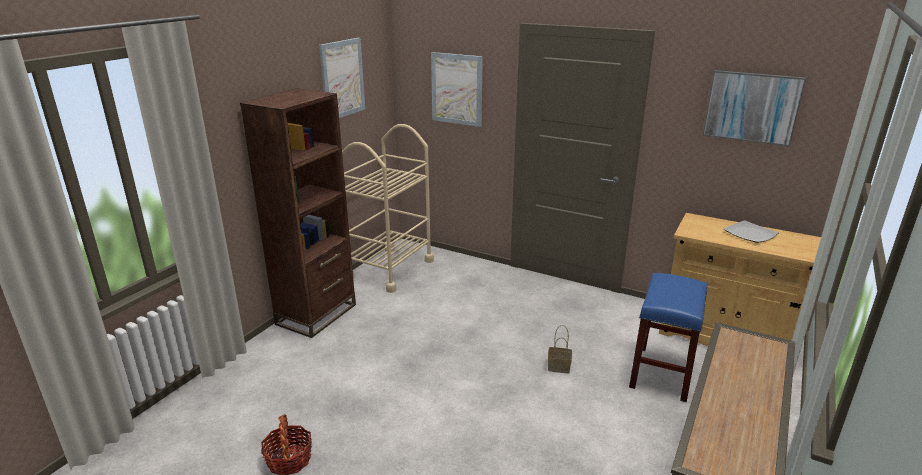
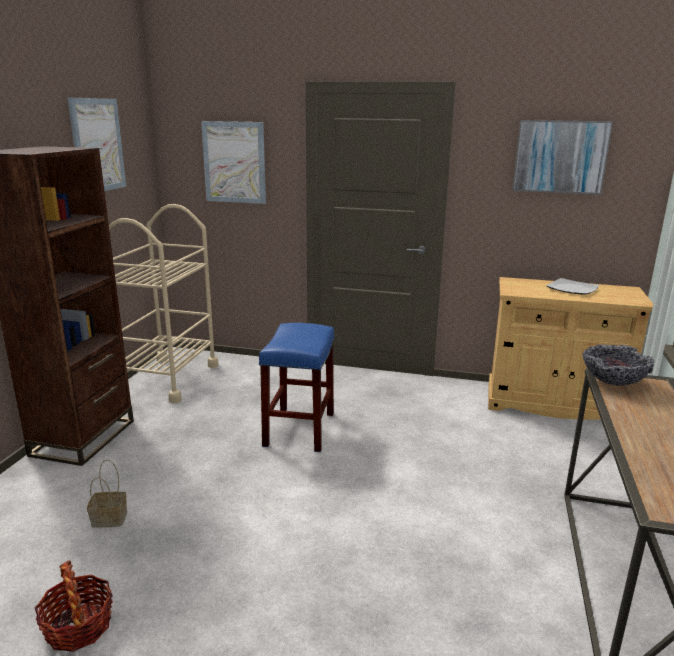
camera: 15 degrees left, 5 degrees down
(559, 366) = (398, 456): basket -> basket (111, 518)
(662, 374) = (509, 448): blue stool -> blue stool (300, 430)
(732, 338) = (612, 382): none -> bowl

